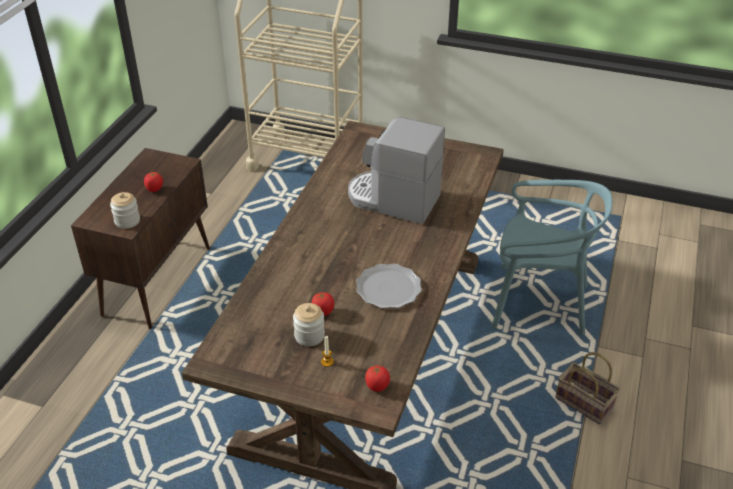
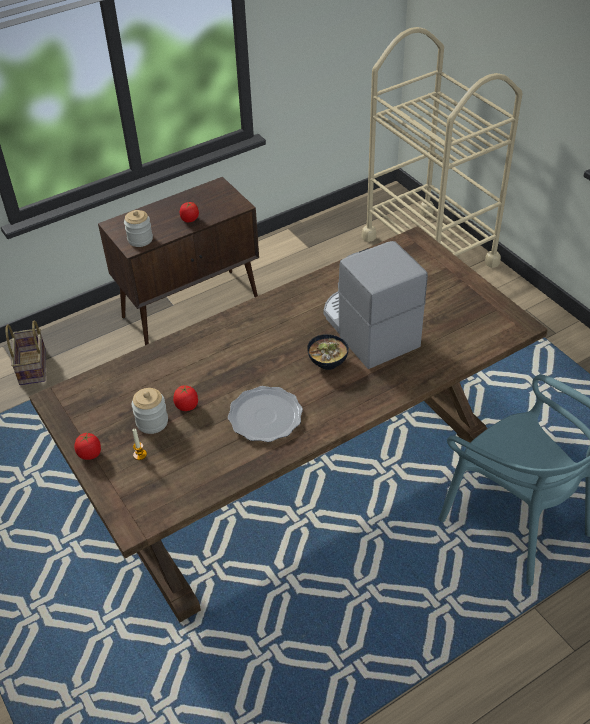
camera: 40 degrees right, 5 degrees up
(377, 386) = (154, 503): tomato -> tomato (90, 454)
(390, 233) = (327, 362): none -> bowl
(585, 403) = (456, 657): basket -> basket (33, 367)

